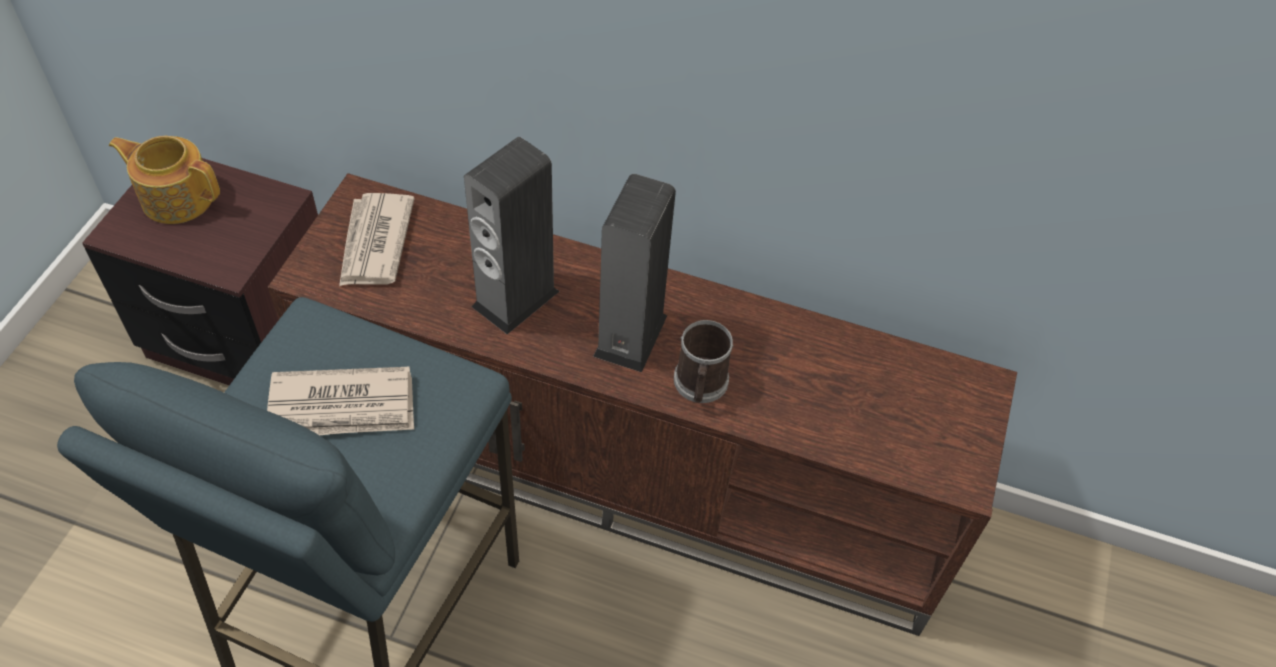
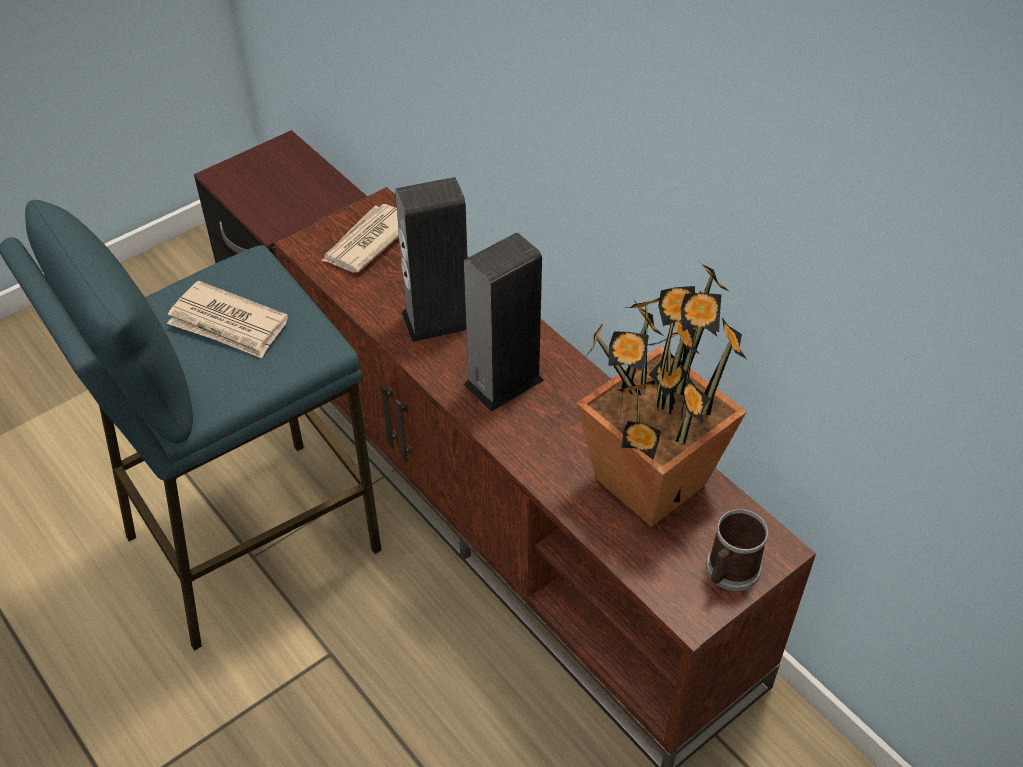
camera: 35 degrees right, 5 degrees down
(176, 197) = (274, 166): teapot -> none
(700, 385) = (528, 441): mug -> mug (729, 572)
(835, 373) = (648, 481): none -> potted plant

